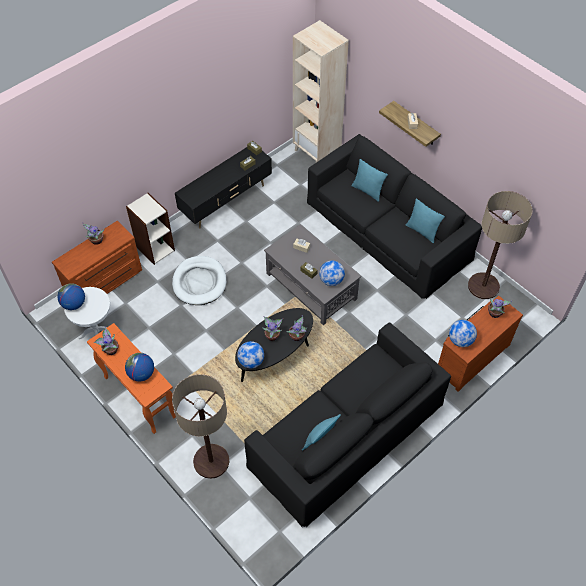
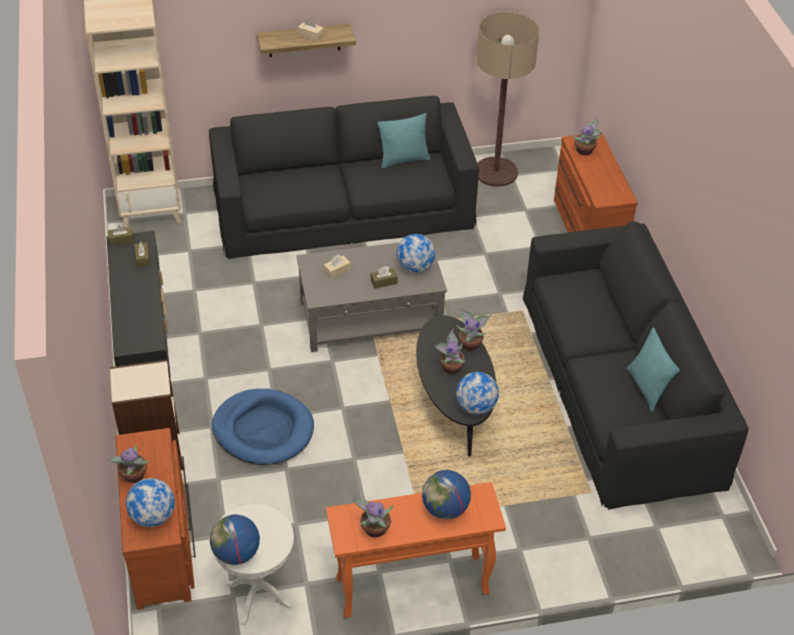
camera: 60 degrees left, 10 degrees down
(199, 282) = (263, 430): white dog bed -> blue dog bed
(211, 461) = (575, 545): floor lamp -> none
(367, 191) = (296, 174): turquoise pillow -> none
(460, 340) = (602, 193): globe -> globe (153, 517)

